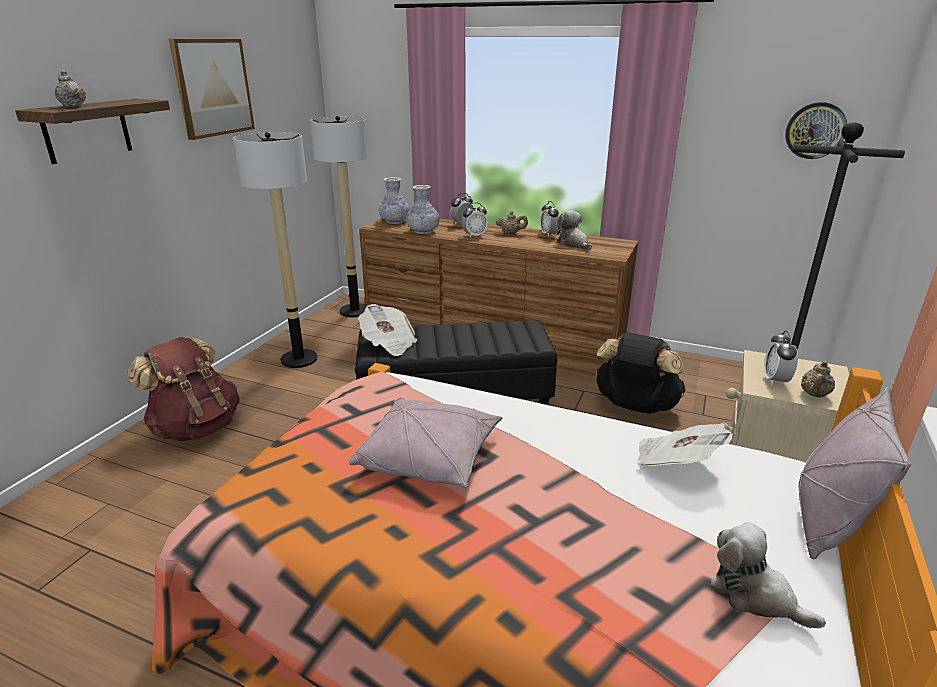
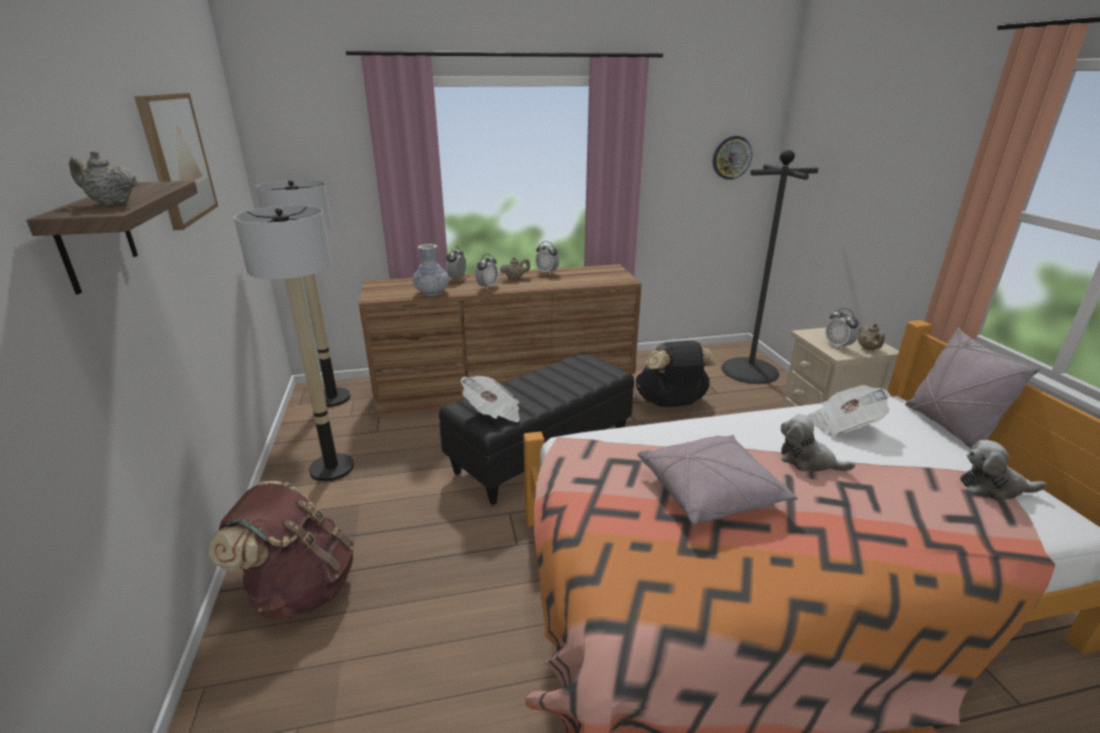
camera: 35 degrees left, 0 degrees up
(394, 221) = (385, 289): vase -> none
(573, 244) = (580, 277): plush toy -> plush toy (807, 461)

